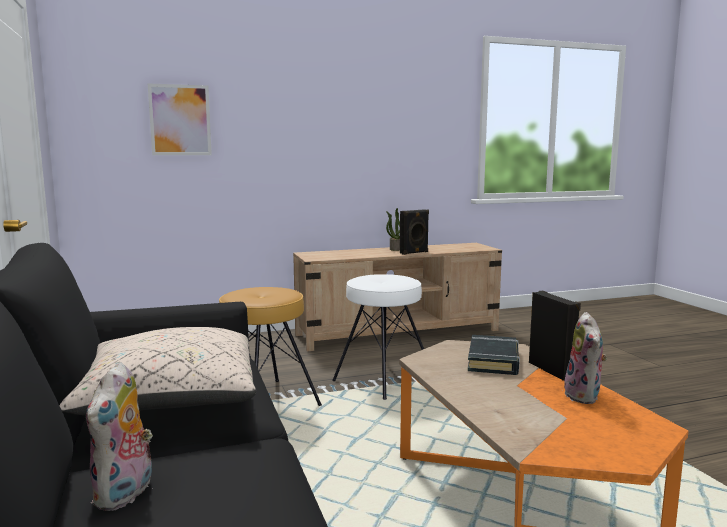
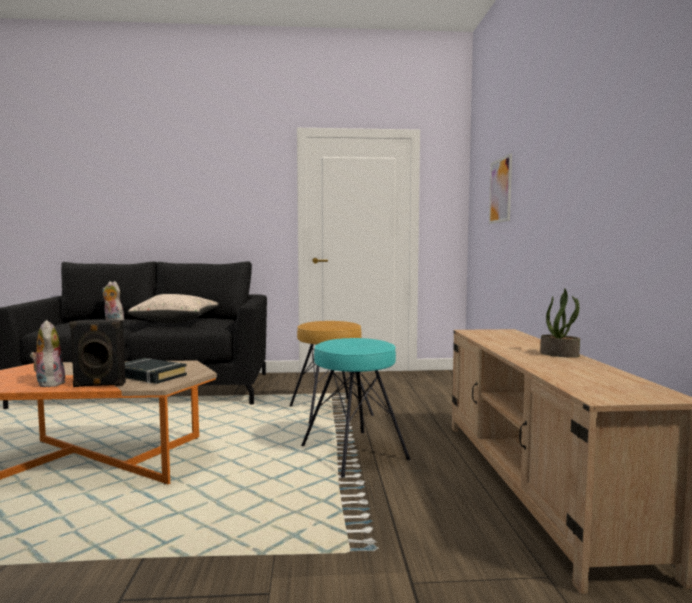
camera: 105 degrees right, 5 degrees down
(383, 379) = (354, 452): white stool -> turquoise stool
(414, 252) = (521, 357): black speaker -> none
(585, 396) = (49, 383): plush toy -> plush toy turned 45 degrees clockwise

